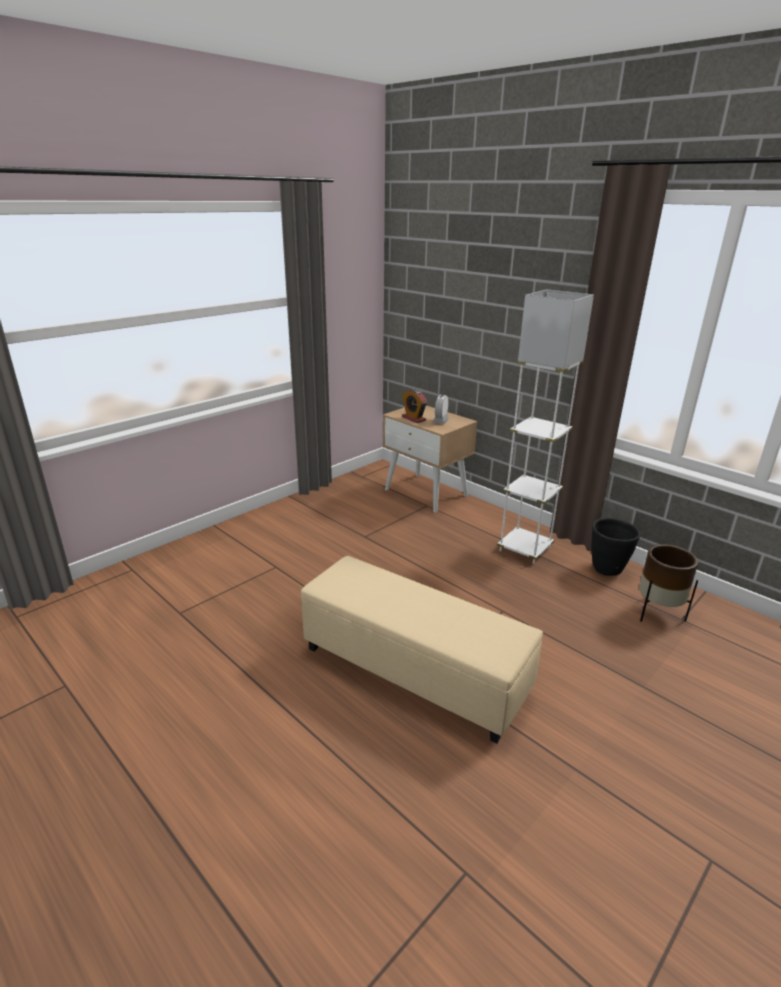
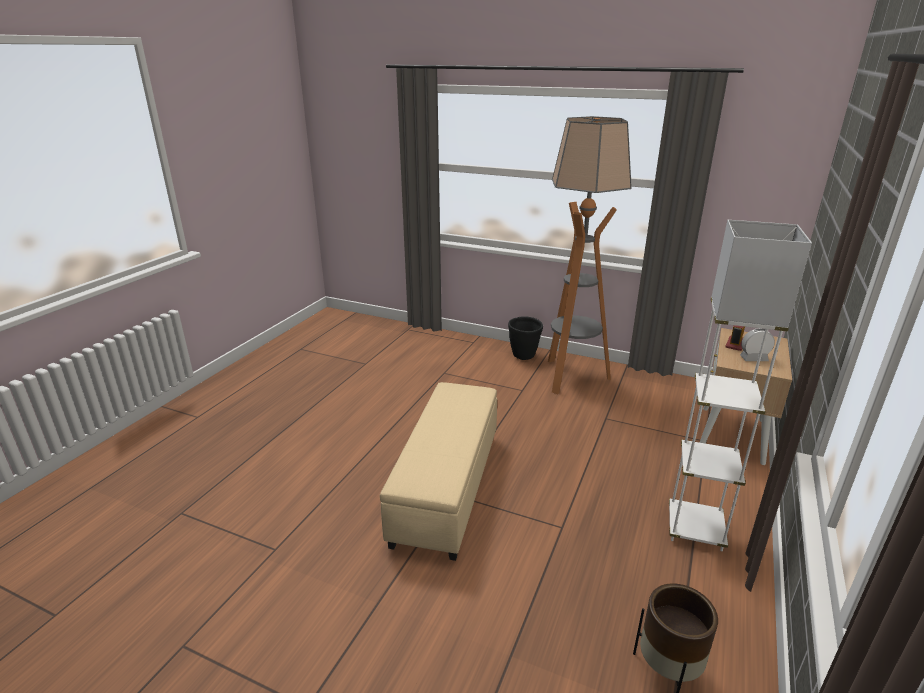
camera: 70 degrees right, 0 degrees up
(280, 530) = (571, 377): none -> floor lamp
(607, 569) = (725, 614): black planter -> black planter (524, 356)

